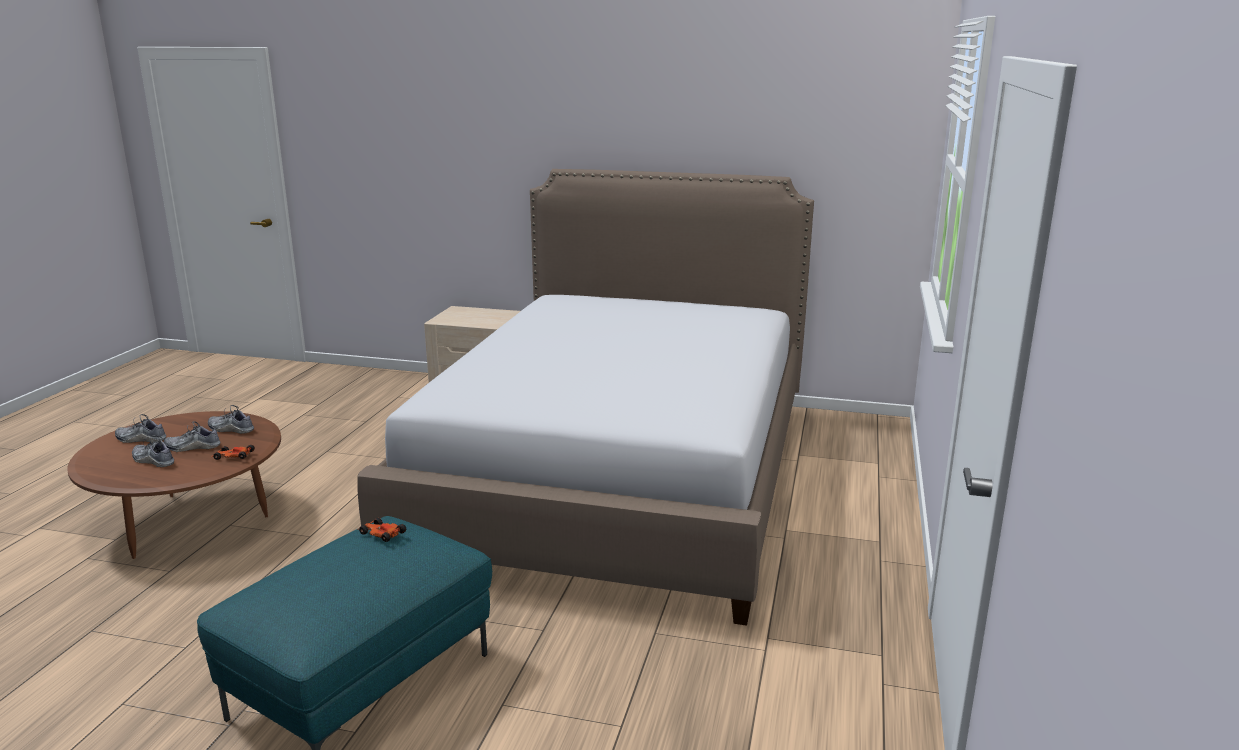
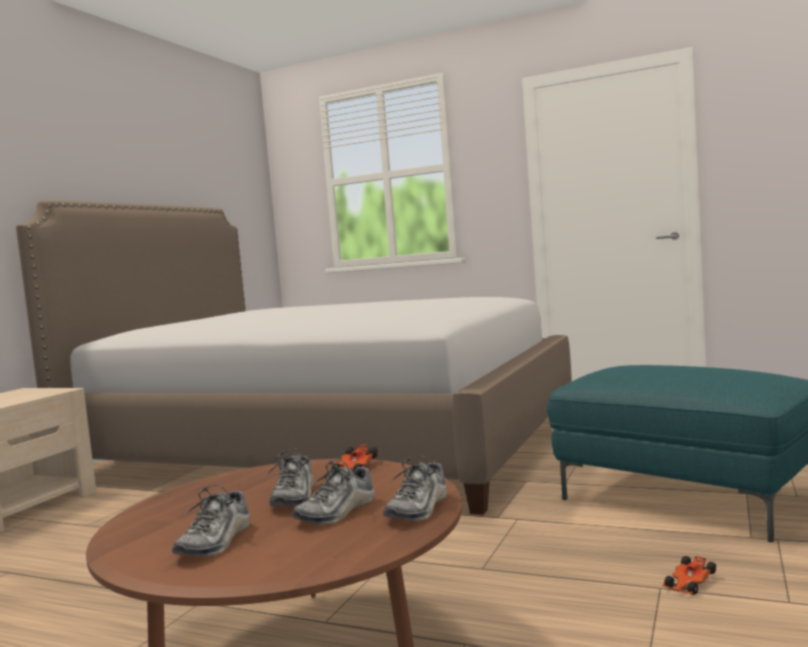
camera: 80 degrees left, 15 degrees down
(231, 429) = (234, 487): shoe -> shoe (419, 508)
(381, 534) = (619, 369): toy car -> toy car (689, 583)

